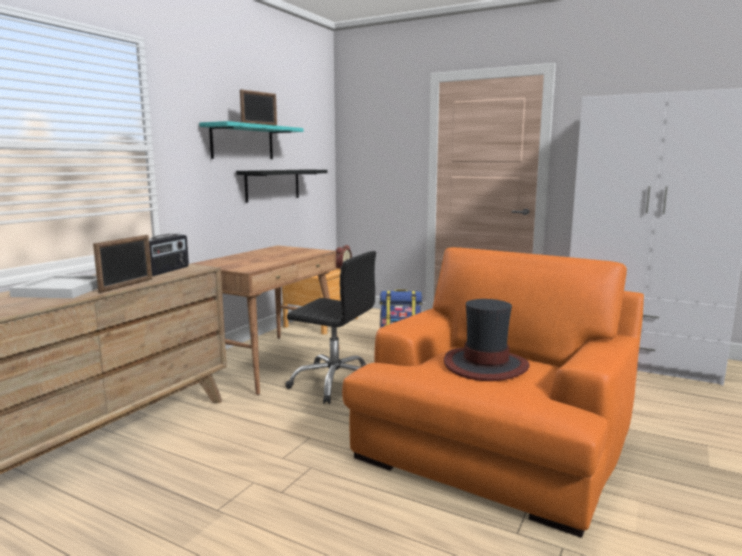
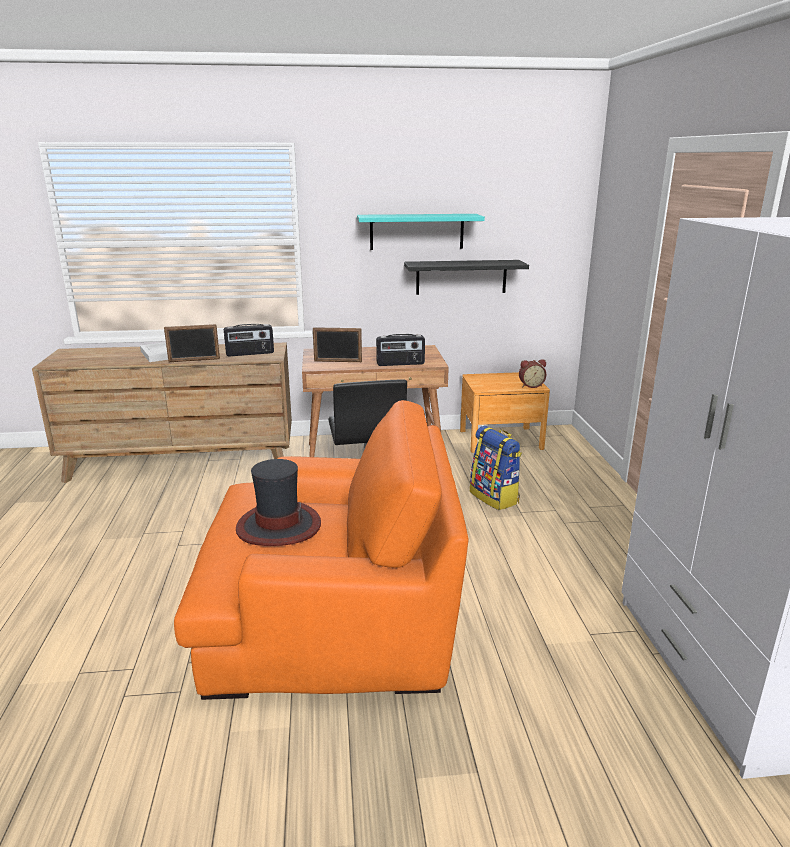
camera: 55 degrees right, 10 degrees up
(260, 124) = (419, 216): picture frame -> picture frame (338, 361)
(301, 255) = (400, 364): none -> radio

